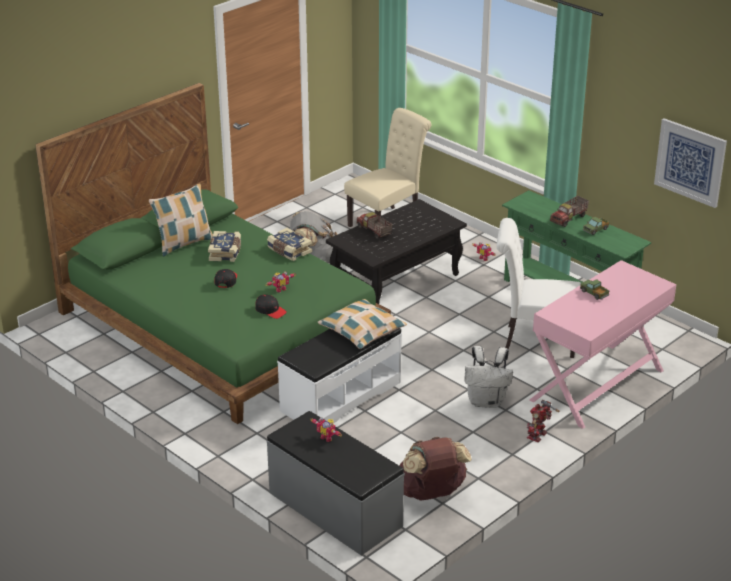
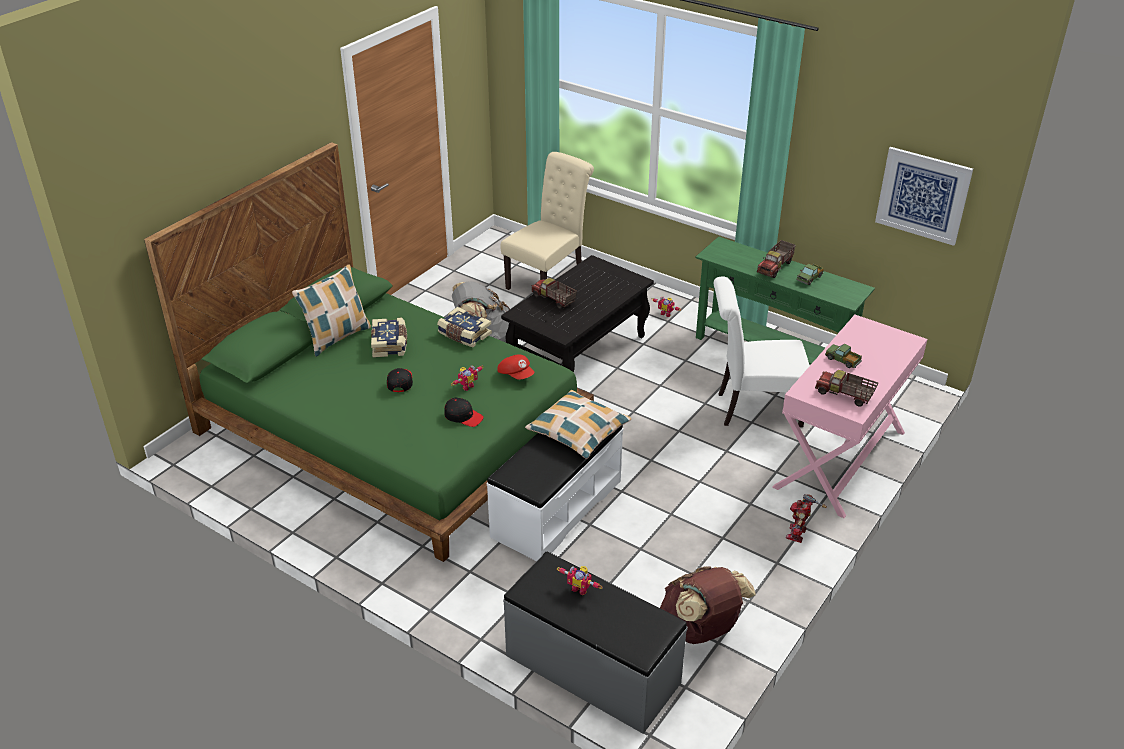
camera: 10 degrees left, 5 degrees up
(323, 284) = (516, 374): none -> red cap
(487, 401) = (726, 495): white backpack -> none
(584, 319) = (844, 395): none -> toy truck

